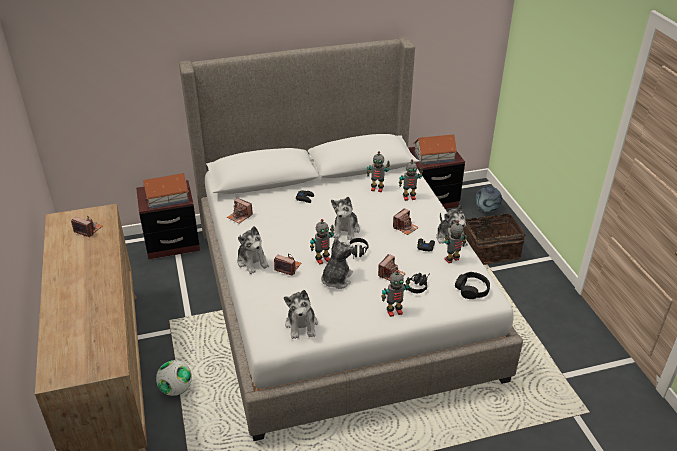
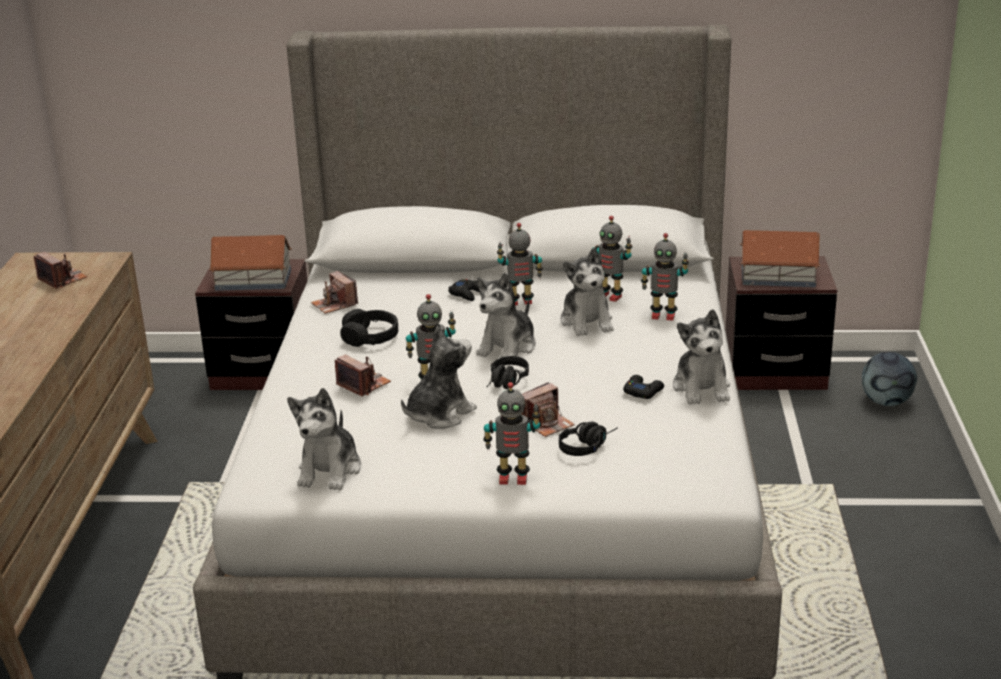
camera: 20 degrees right, 10 degrees down
(176, 389) = (138, 585): football -> none
(252, 261) = (310, 369): plush toy -> plush toy (587, 321)
(405, 227) = (623, 358): camera -> none
(452, 260) = (682, 419): toy robot -> toy robot (520, 302)
(472, 290) = (689, 469): black headphones -> black headphones (370, 337)
(489, 250) = (852, 470): basket -> none

